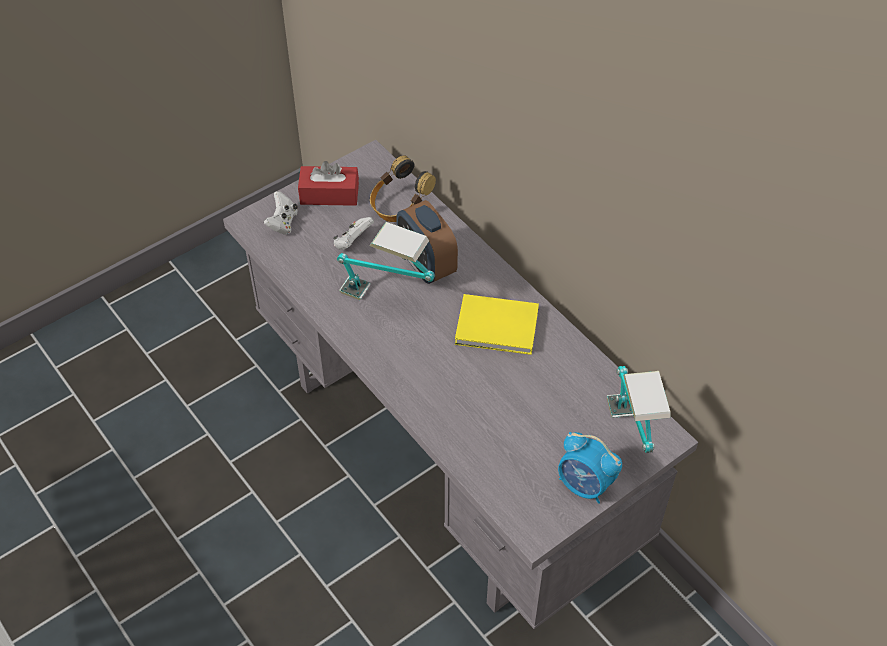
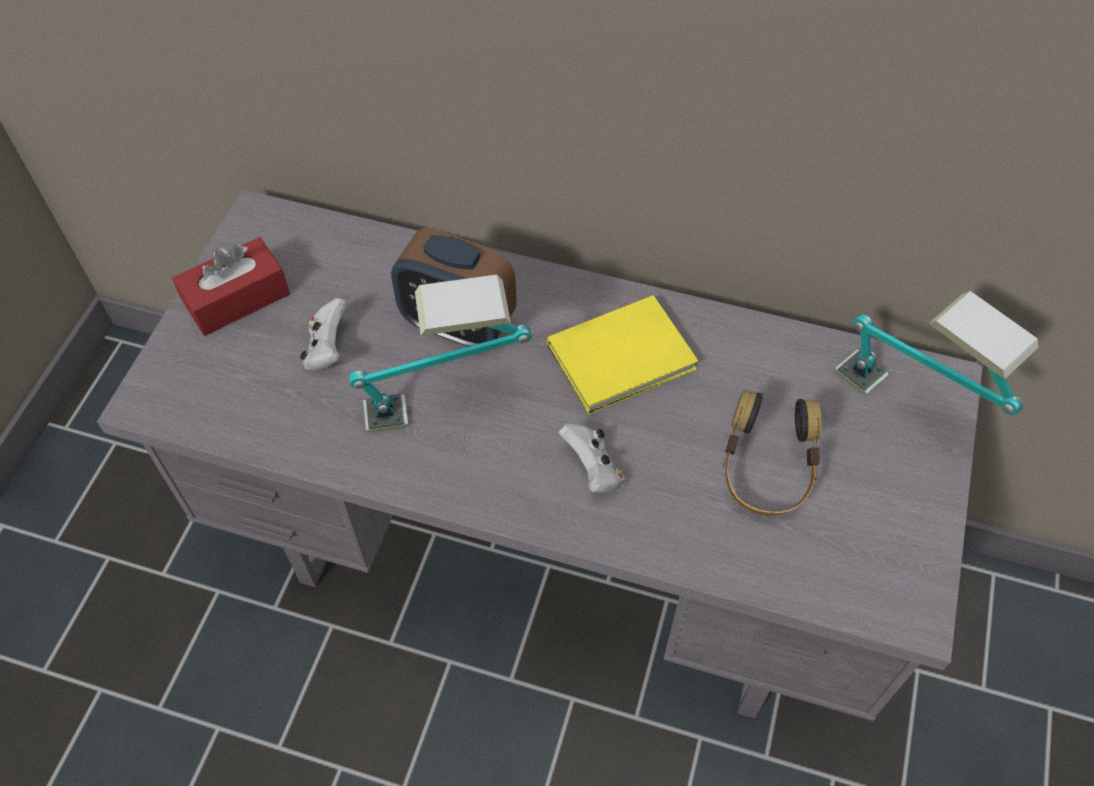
camera: 35 degrees left, 5 degrees up
(283, 223) = (198, 377): white game controller -> white game controller (593, 470)
(399, 205) = (352, 262): headphones -> headphones (765, 474)
(585, 485) = (914, 506): alarm clock -> none

